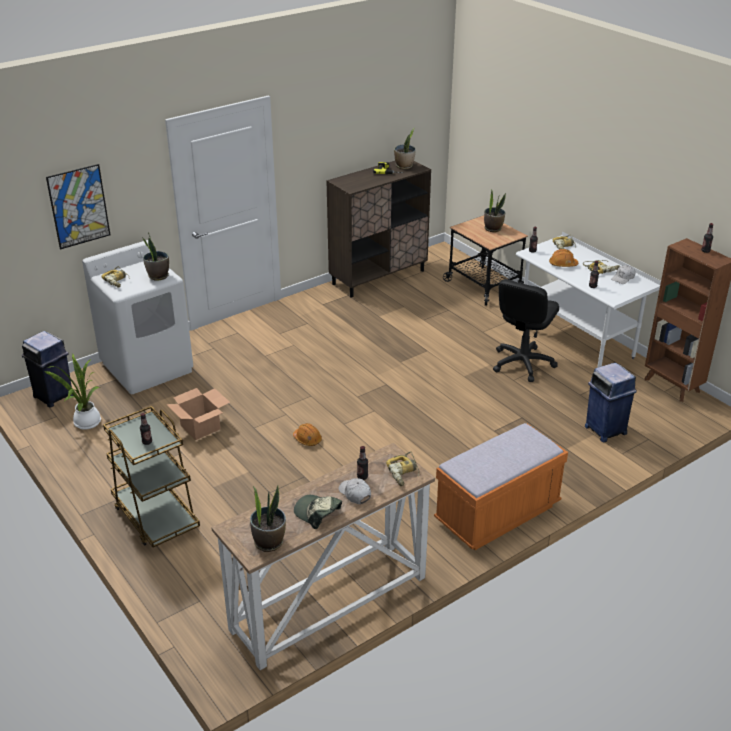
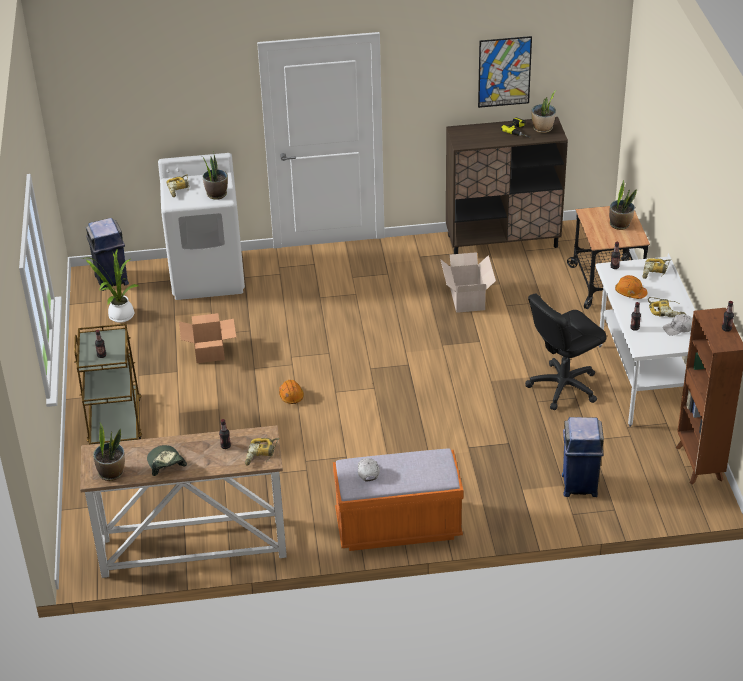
camera: 30 degrees right, 5 degrees up
(79, 206) = (159, 110): picture -> picture (504, 72)
(355, 494) = (207, 458): white cap -> white cap (368, 471)
(388, 322) = (467, 297): none -> cardboard box

